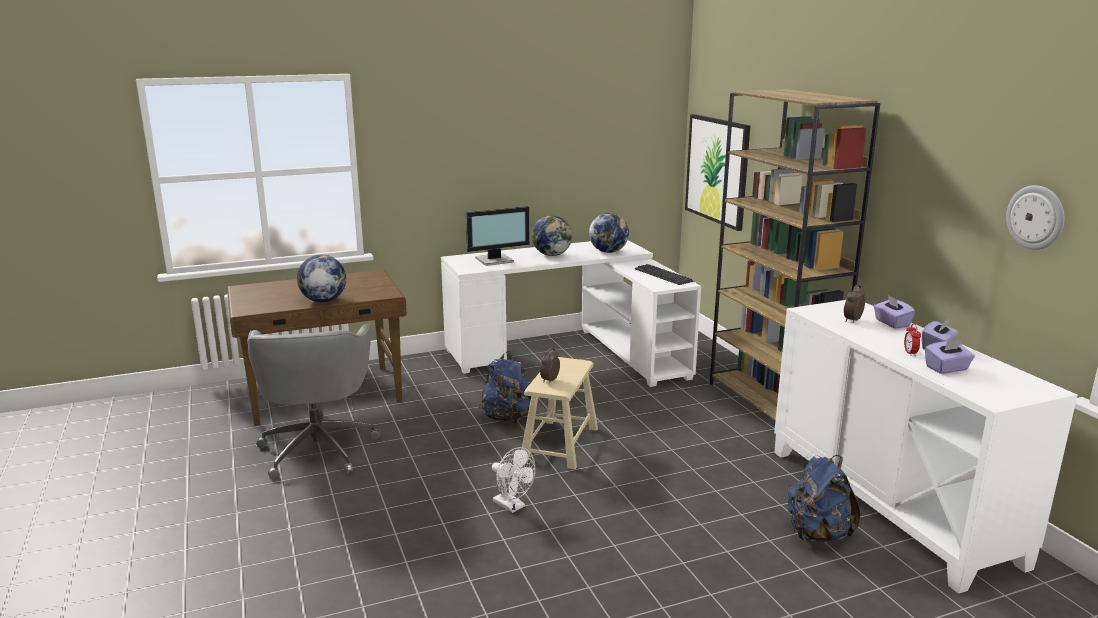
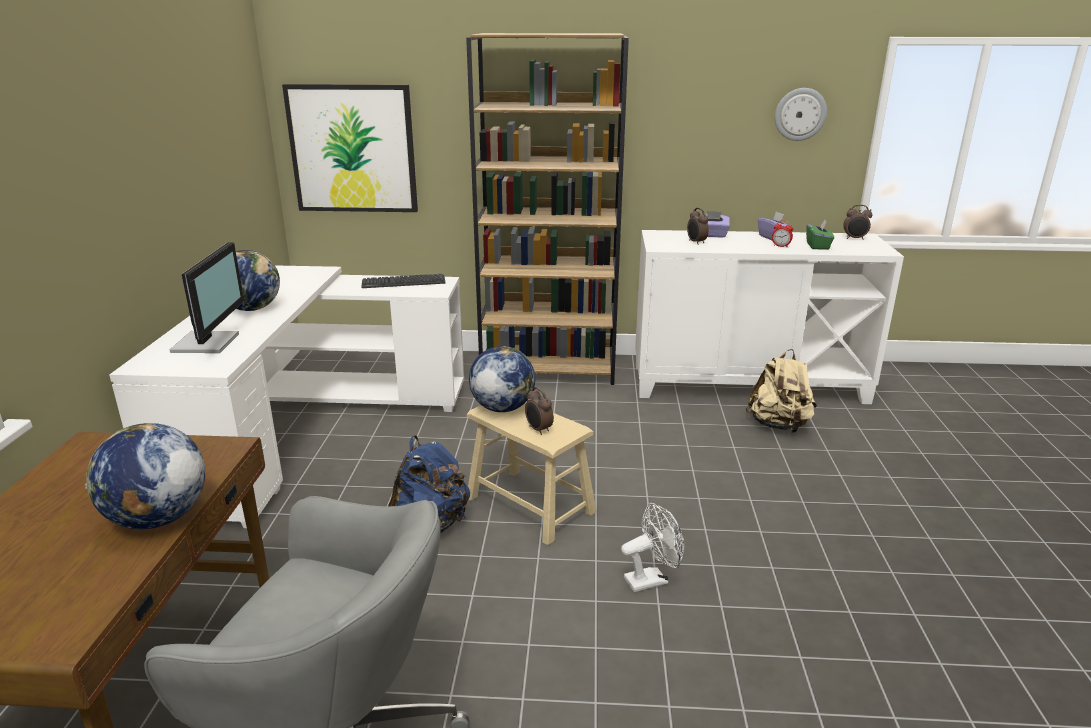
camera: 65 degrees left, 5 degrees up
(608, 251) = (297, 281): globe -> globe (502, 408)
(817, 534) = (779, 425): blue backpack -> beige backpack
(947, 369) = (818, 246): purple tissue box -> green tissue box
(1021, 384) = (854, 238): none -> alarm clock

